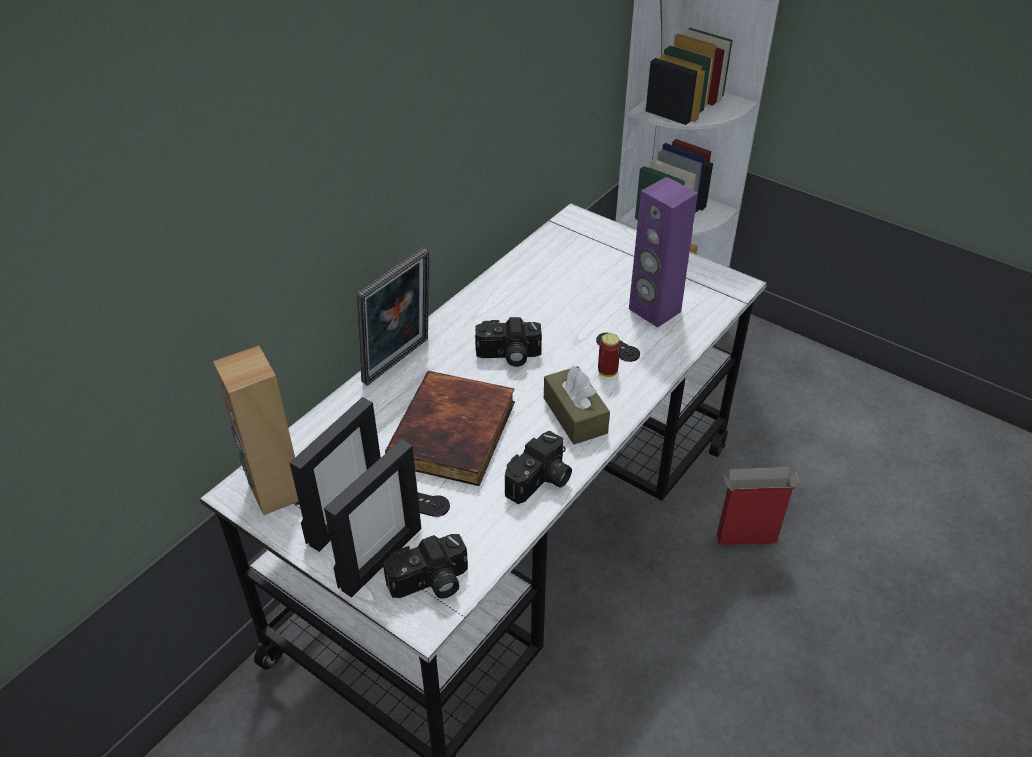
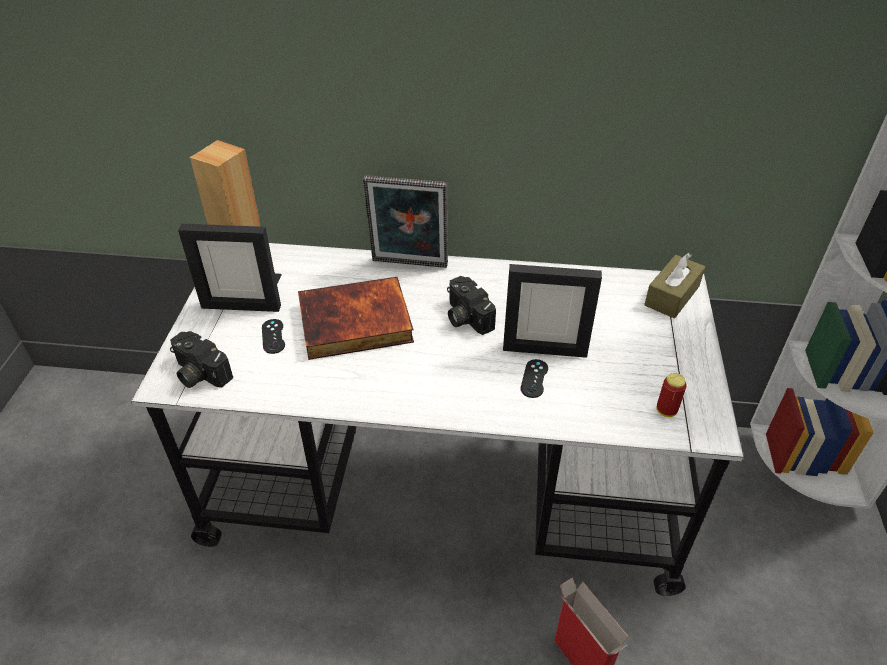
camera: 60 degrees right, 0 degrees up
(380, 557) = (210, 338): picture frame -> picture frame (544, 349)
(541, 481) = (334, 392): camera -> none
(575, 415) = (425, 384): brown tissue box -> brown tissue box (672, 296)
(607, 372) = (496, 383): can -> can (666, 411)
(654, 310) = (608, 384): purple speaker -> none

